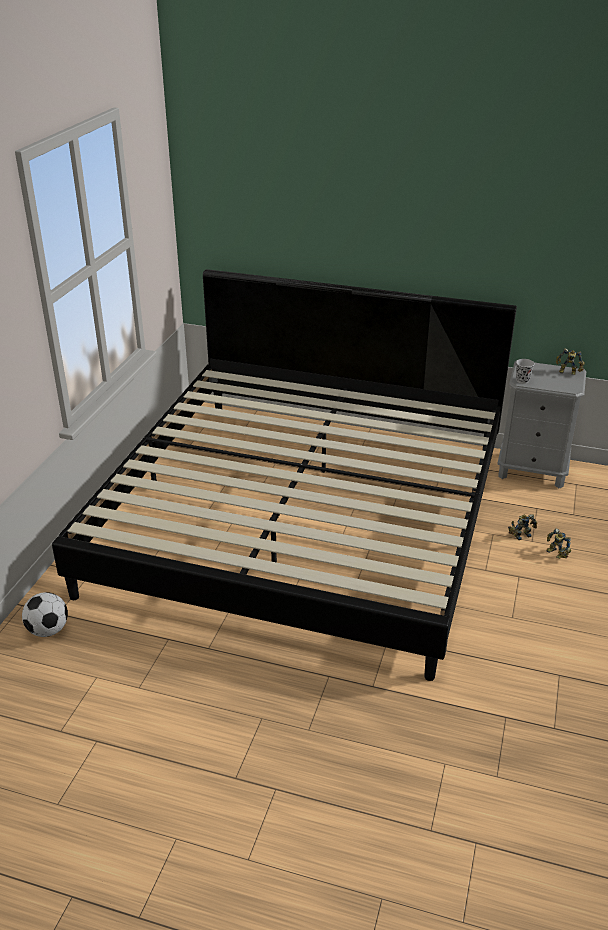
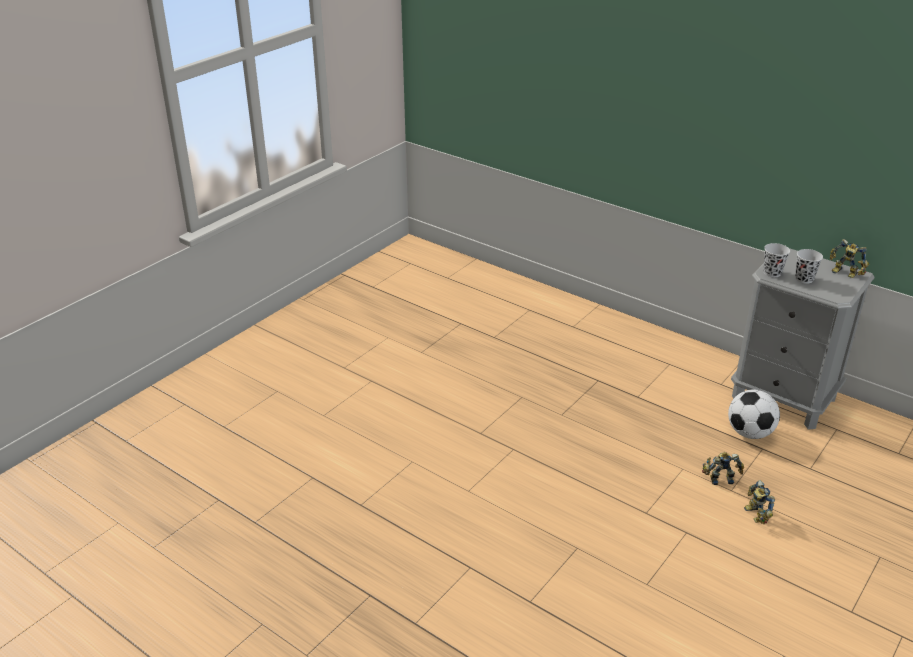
camera: 20 degrees right, 0 degrees up
(48, 630) = (104, 456): football -> football (750, 433)
(304, 516) = (457, 393): bed -> none
(545, 381) = (804, 279): none -> black cup

